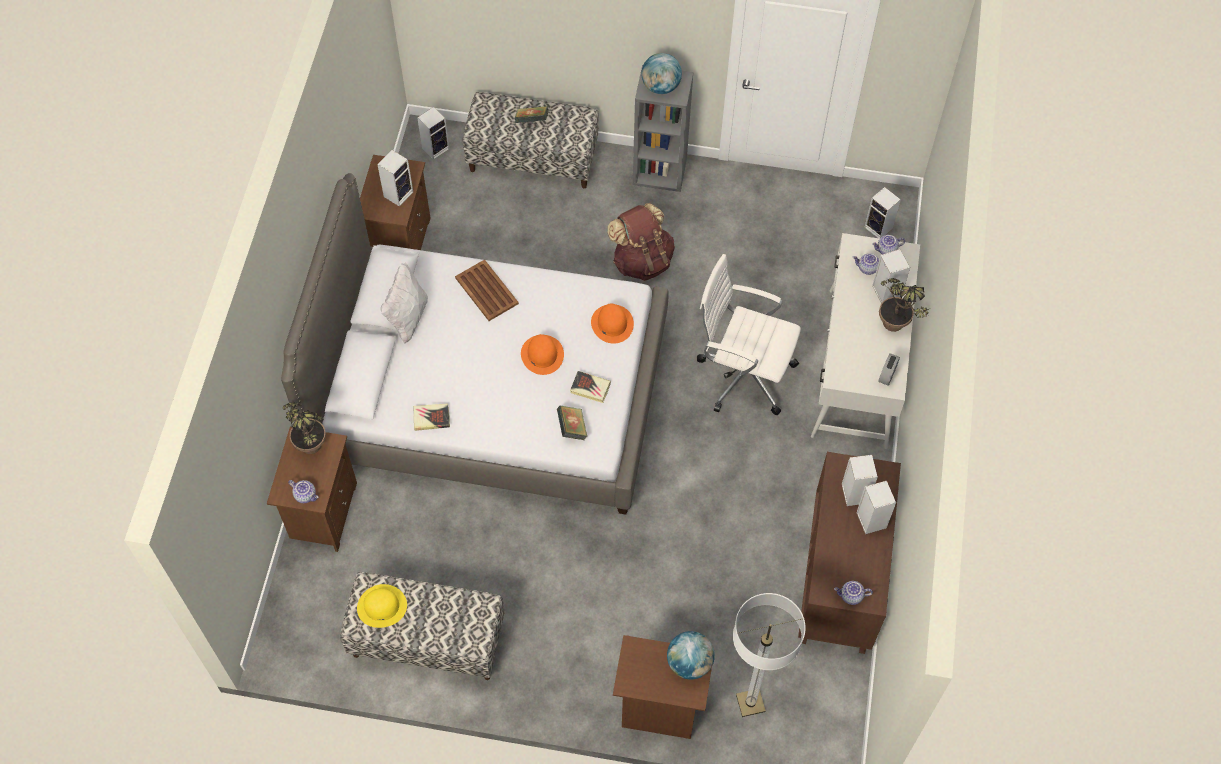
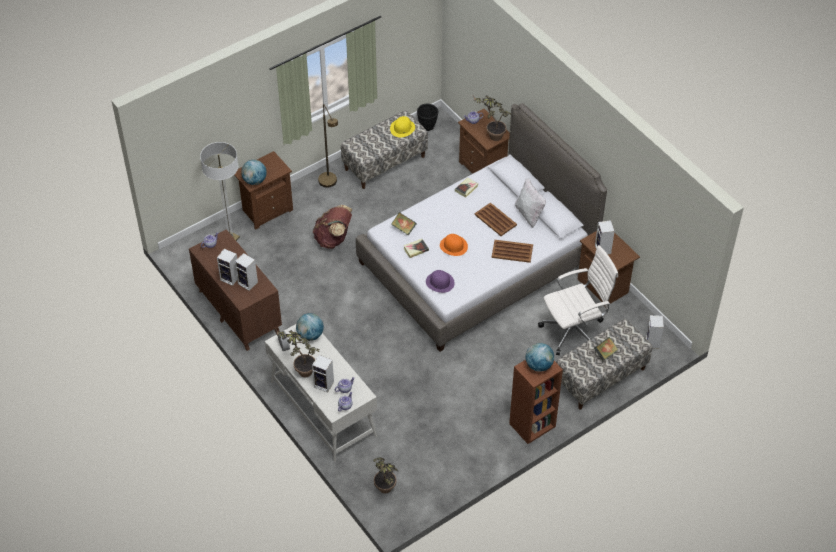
camera: 135 degrees right, 10 degrees down
(305, 648) = (427, 127): none -> black planter
(453, 345) = (495, 220): none -> brown tray
(533, 672) = (330, 184): none -> brown floor lamp
(612, 323) = (440, 282): orange hat -> purple hat
(642, 260) = (485, 373): brown backpack -> brown backpack (333, 239)
(660, 171) = (532, 425): grey bookcase -> brown bookcase
(743, 374) = (374, 360): white office chair -> white office chair (575, 330)
(843, 362) = (310, 335): none -> globe
(879, 228) = (386, 492): speaker -> potted plant

